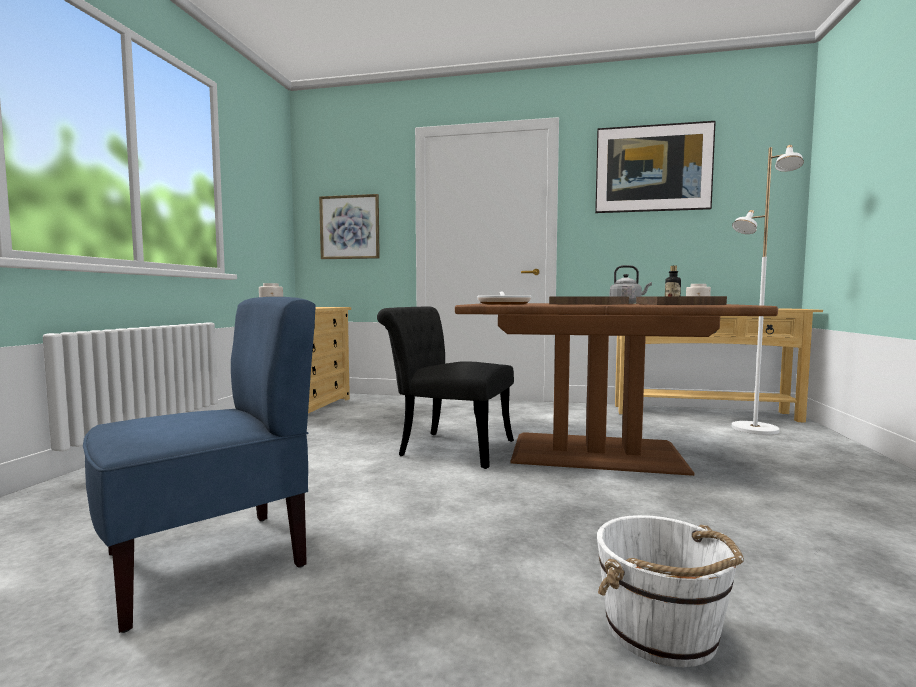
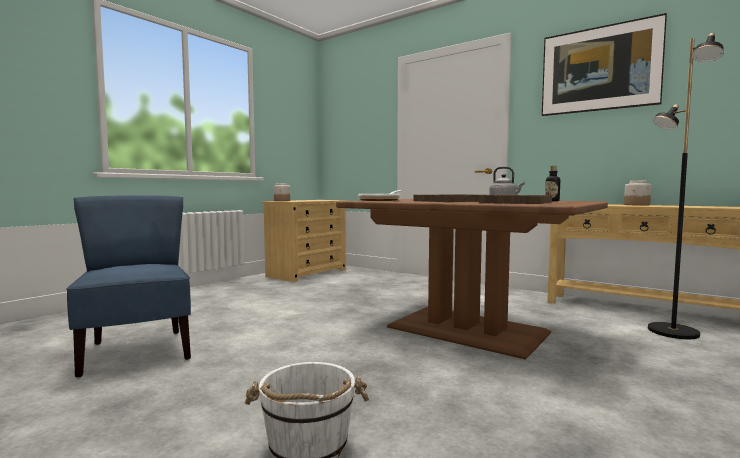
camera: 25 degrees right, 0 degrees up
(207, 562) = (137, 351): blue chair -> blue chair turned 105 degrees counterclockwise
(350, 227) = (353, 139): picture -> none
(447, 447) = (359, 310): black chair -> none
(754, 429) = (672, 332): white floor lamp -> black floor lamp

